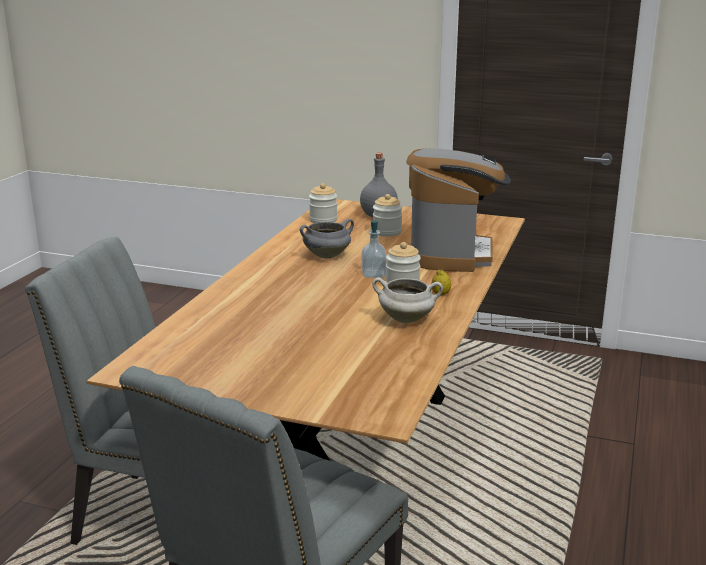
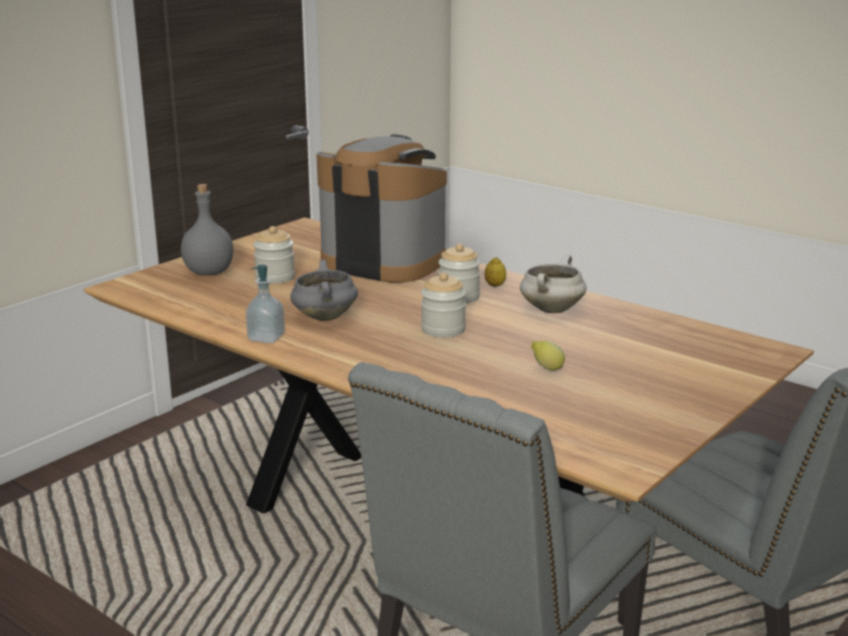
camera: 70 degrees left, 0 degrees up
(282, 330) = (547, 369): none -> lemon
(323, 220) = (184, 301): jar -> jar (443, 329)
(373, 274) = (412, 304): soap dispenser -> soap dispenser (266, 338)

